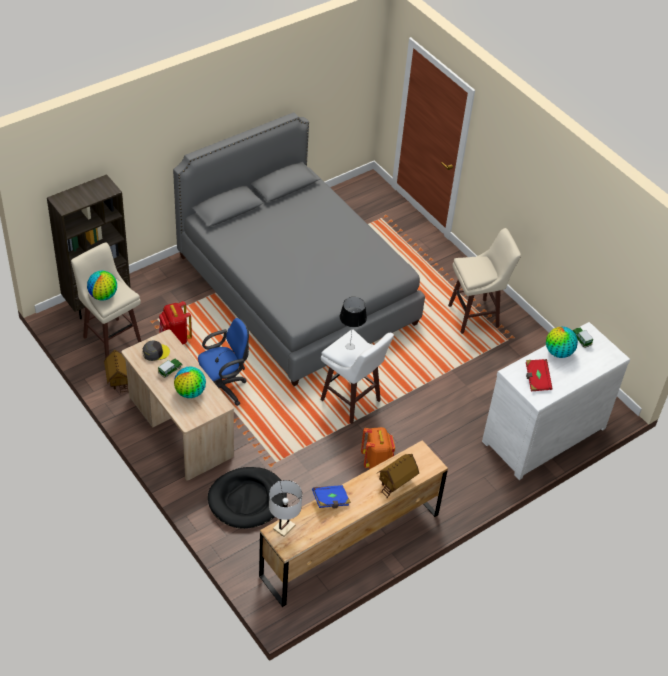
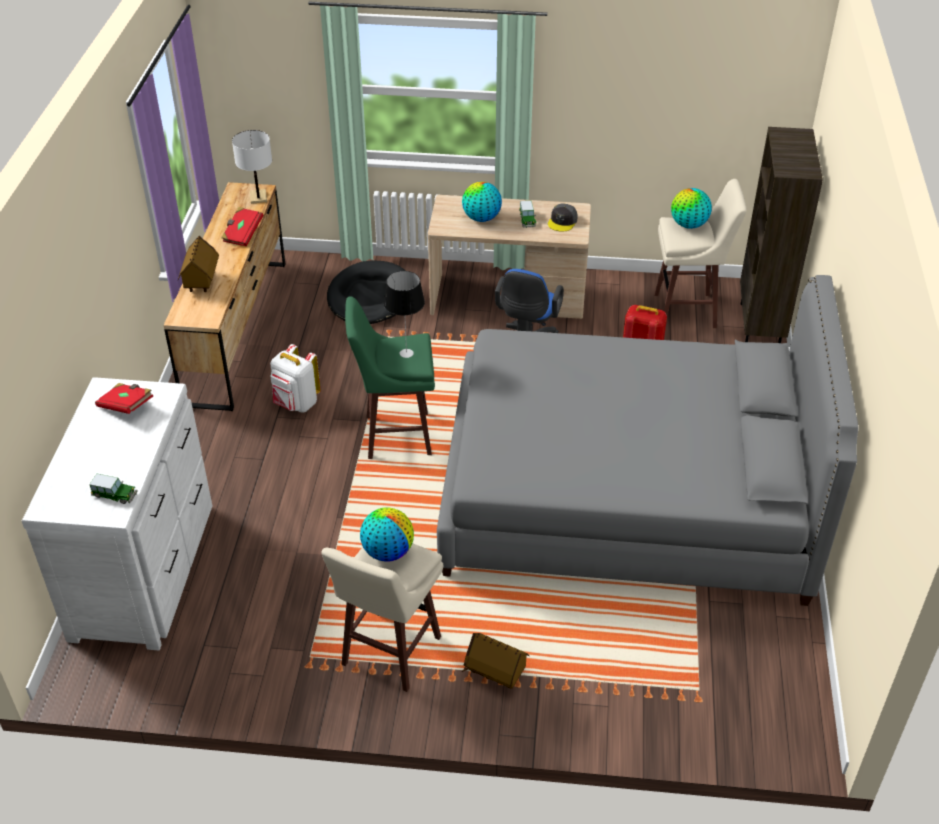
camera: 135 degrees right, 5 degrees down
(118, 379) = (619, 290): toy house -> toy house (495, 674)
(331, 501) = (242, 234): blue book -> red book
(351, 401) = (395, 435): white stool -> green stool
(376, 462) = (296, 404): orange backpack -> white backpack
(558, 352) = (129, 456): globe -> globe (388, 552)

